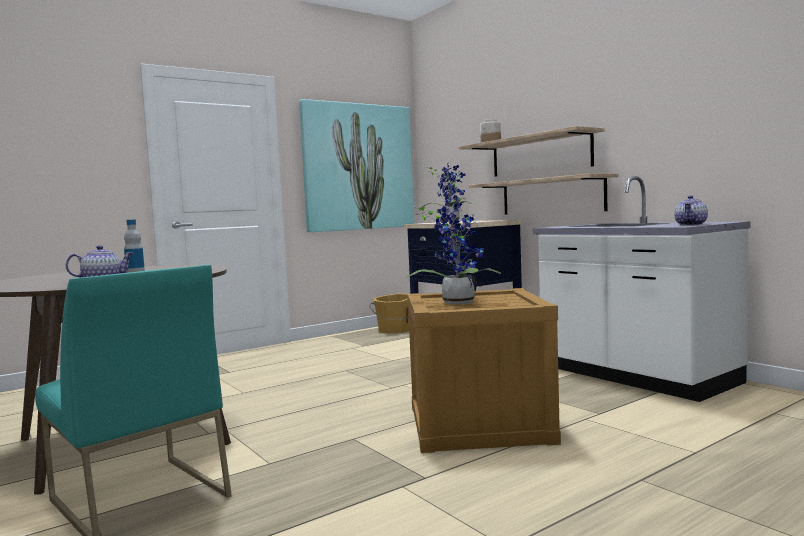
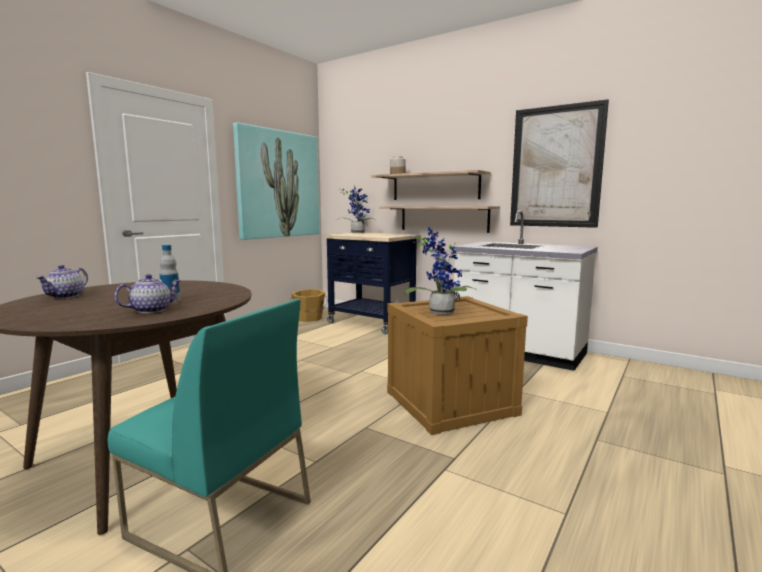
camera: 20 degrees left, 5 degrees up
(687, 112) = (555, 167): none -> picture
(691, 225) = (574, 250): teapot -> teapot (65, 296)

